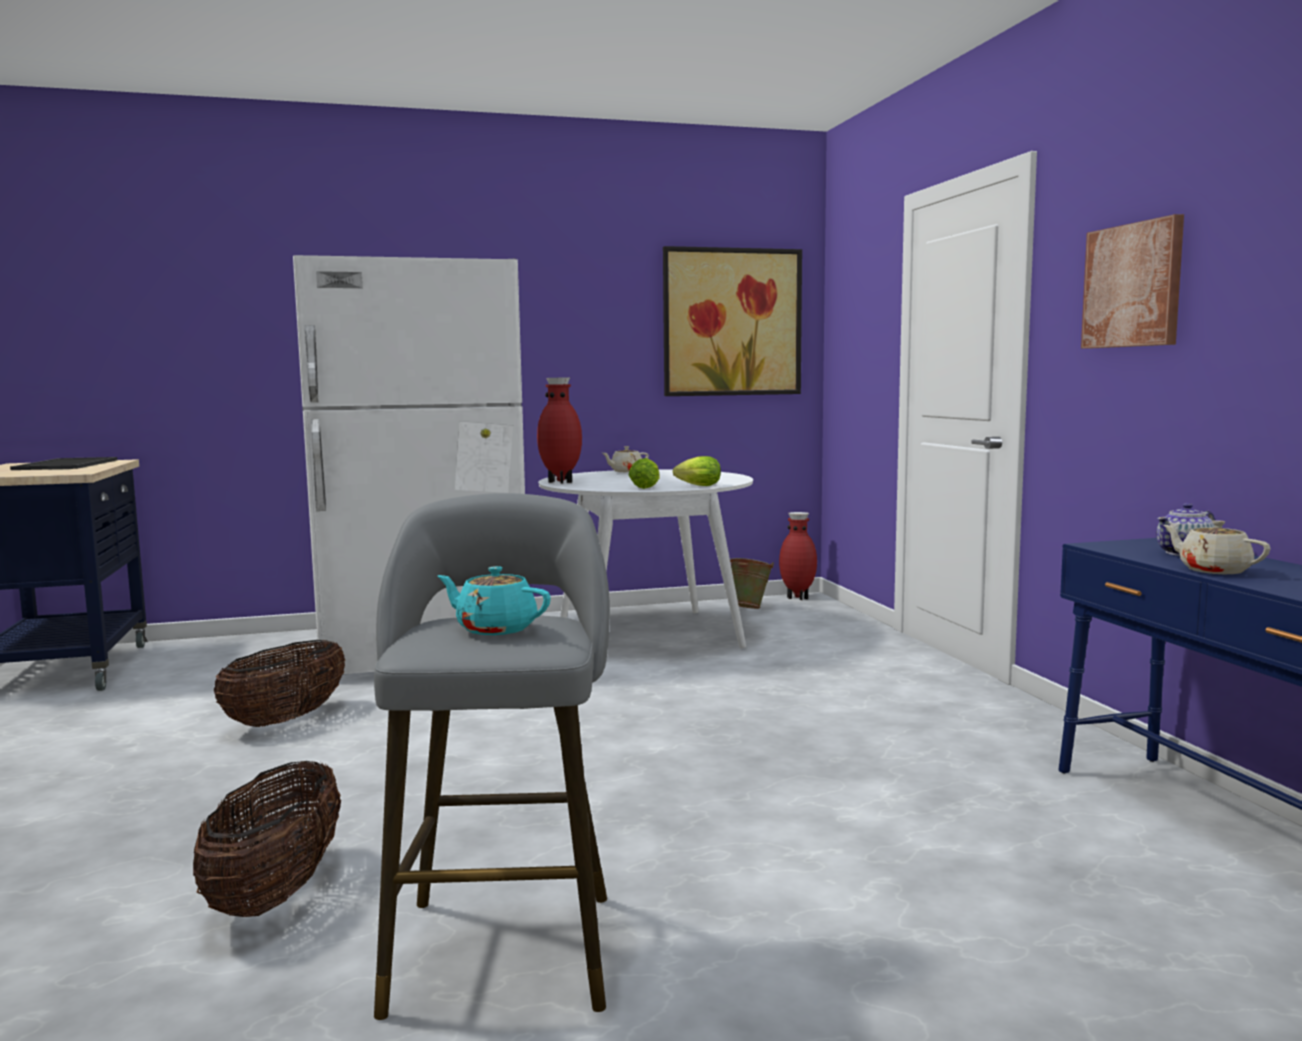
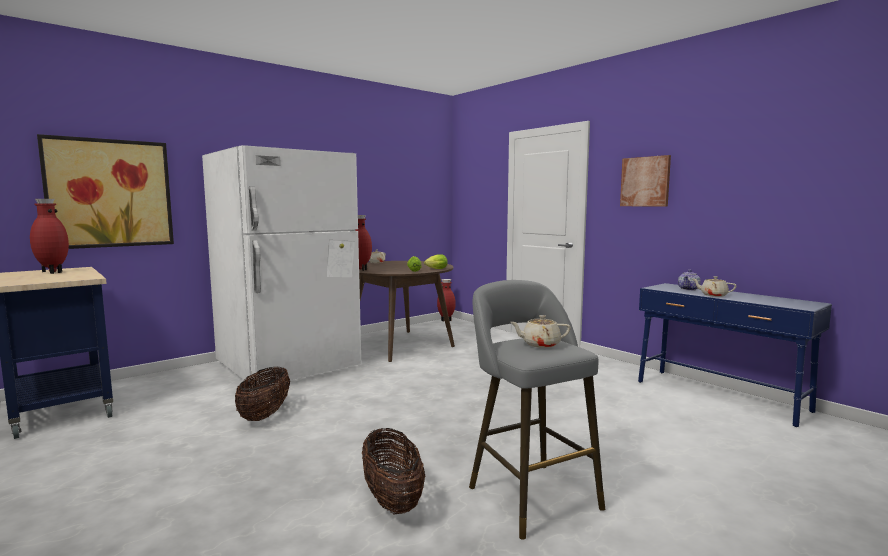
camera: 25 degrees left, 0 degrees up
(65, 465) = (52, 272): tray -> red vase
(495, 629) = (540, 344): turquoise teapot -> beige teapot
(647, 634) = (400, 345): white dining table -> brown dining table
(732, 322) = (415, 186): picture -> picture (110, 193)
(750, 608) = (431, 327): green bucket -> none

